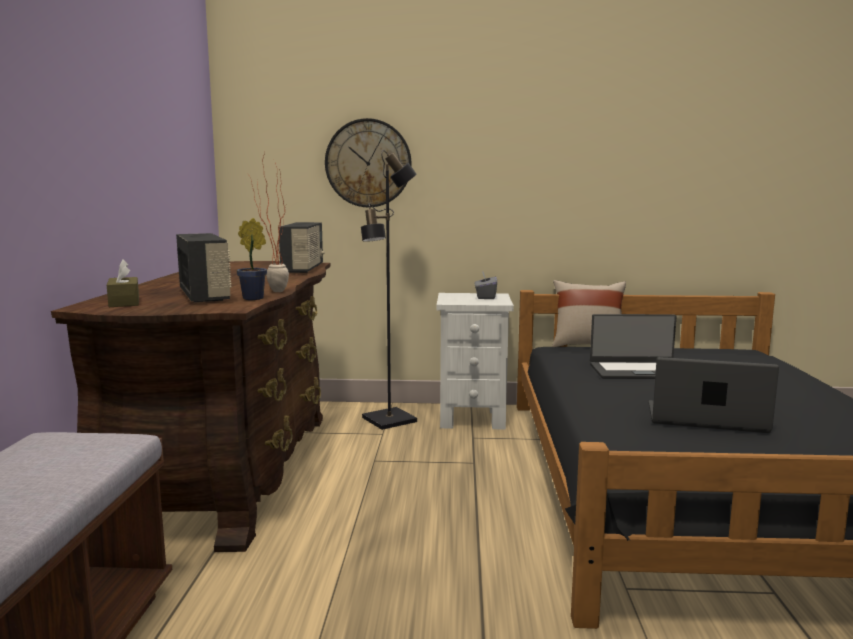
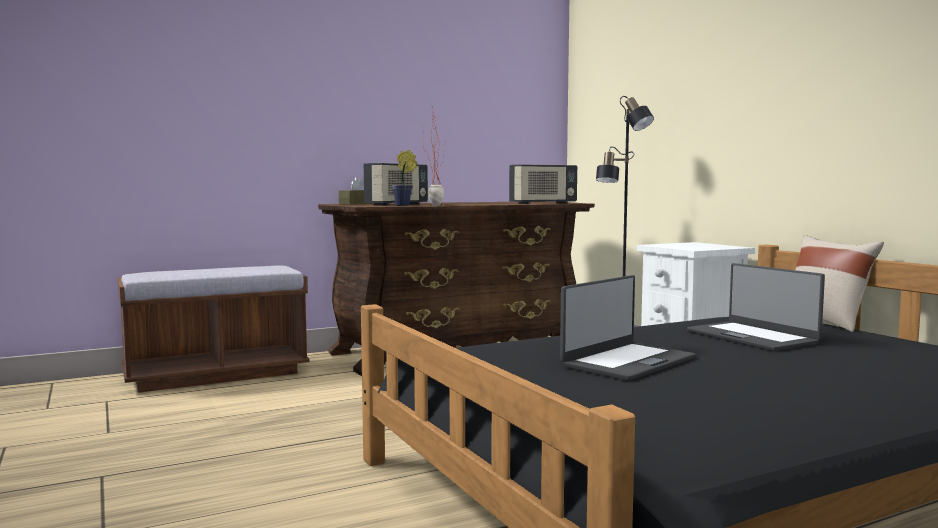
camera: 60 degrees right, 5 degrees down
(368, 163) = (654, 111): wall clock -> none
(485, 297) = (710, 246): grey tissue box -> none
(706, 419) = (627, 362): laptop -> laptop turned 60 degrees clockwise

